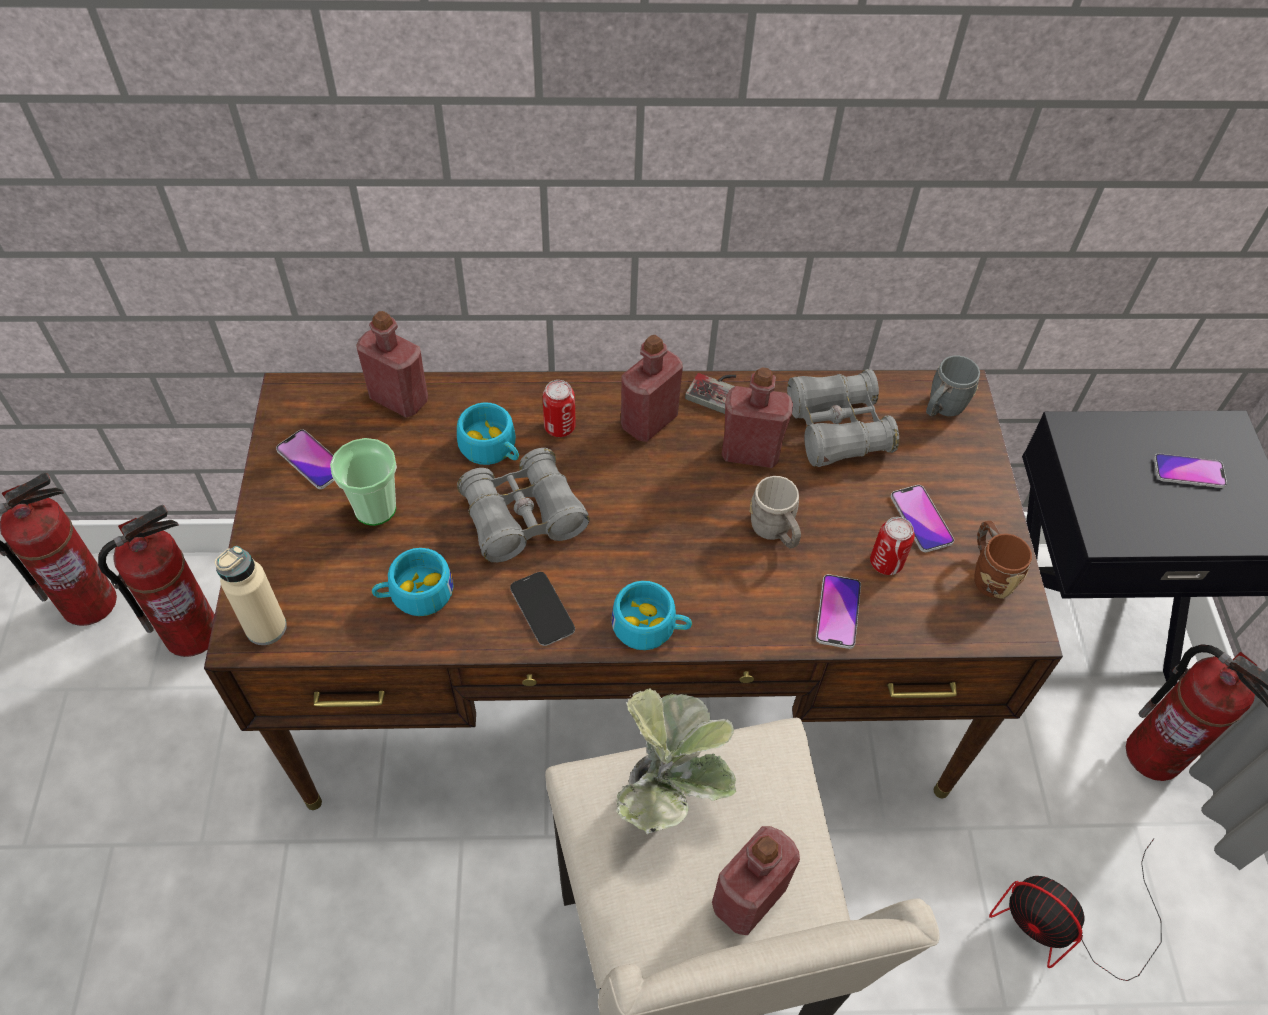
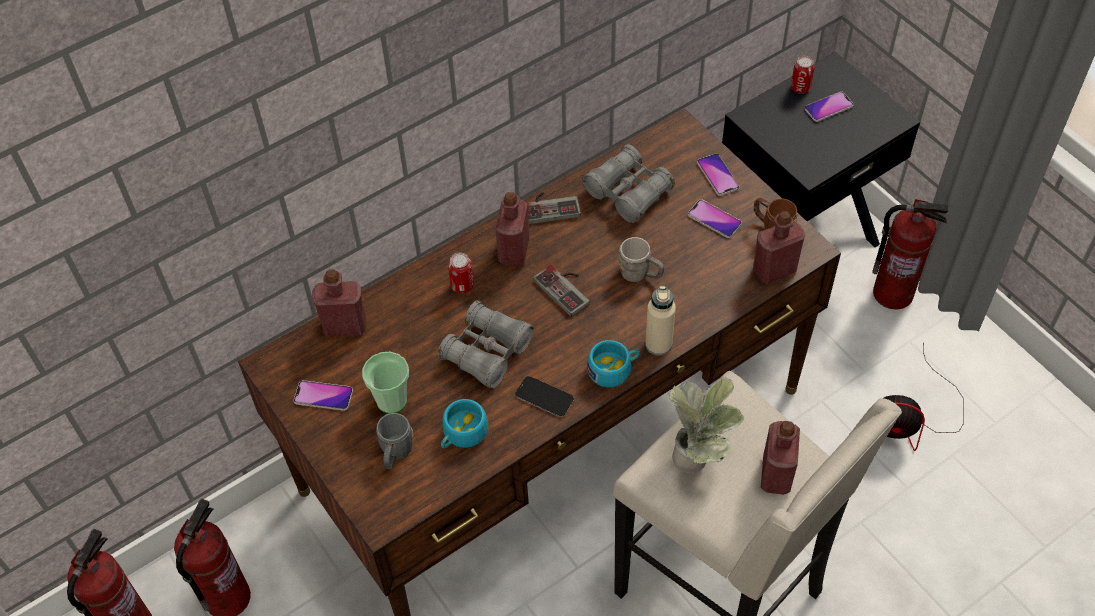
camera: 30 degrees left, 0 degrees up
(266, 627) = (389, 507): beige bottle -> beige bottle (658, 344)
(492, 449) = (432, 323): turquoise cup -> none
(674, 497) = (566, 288): none -> game controller
(750, 453) = (589, 236): red bottle -> red bottle (774, 270)
(838, 612) = (709, 299): phone -> phone (717, 175)
(886, 562) = (713, 256): can -> can (800, 87)
(941, 408) = (677, 146): grey mug -> grey mug (395, 454)

